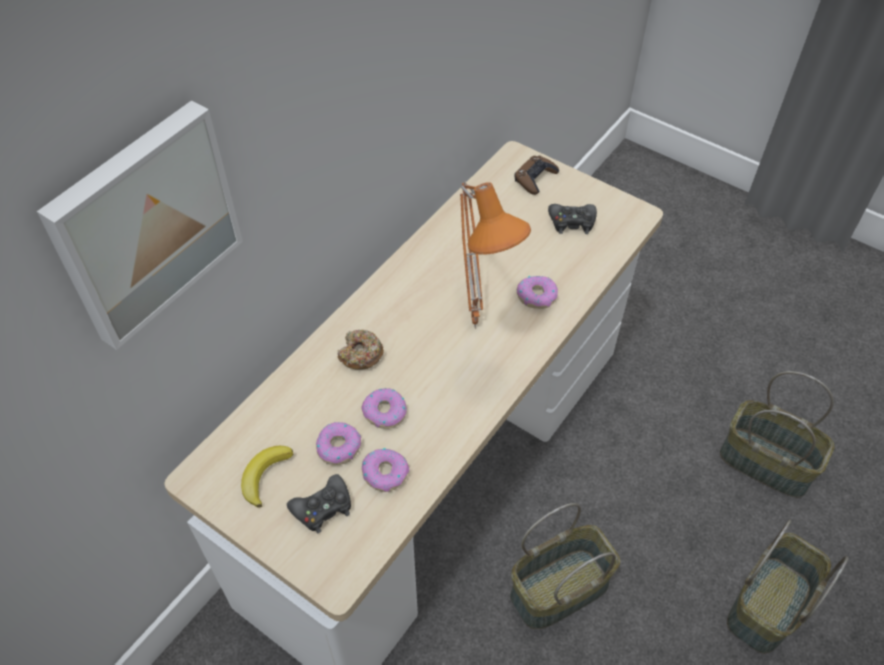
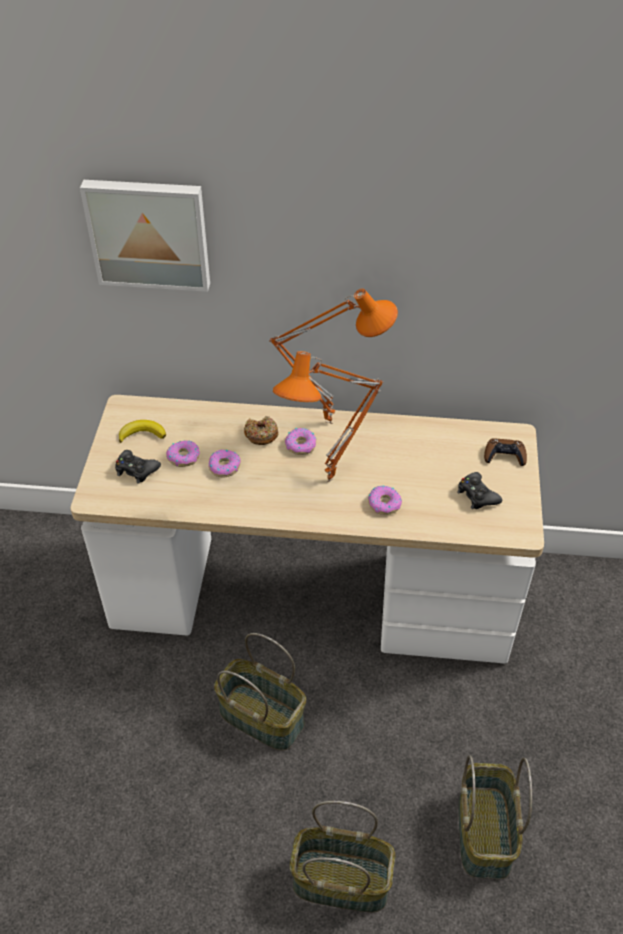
camera: 60 degrees right, 5 degrees down
(385, 473) = (179, 487): donut -> donut (301, 445)
(386, 284) = (330, 420): none -> orange table lamp

